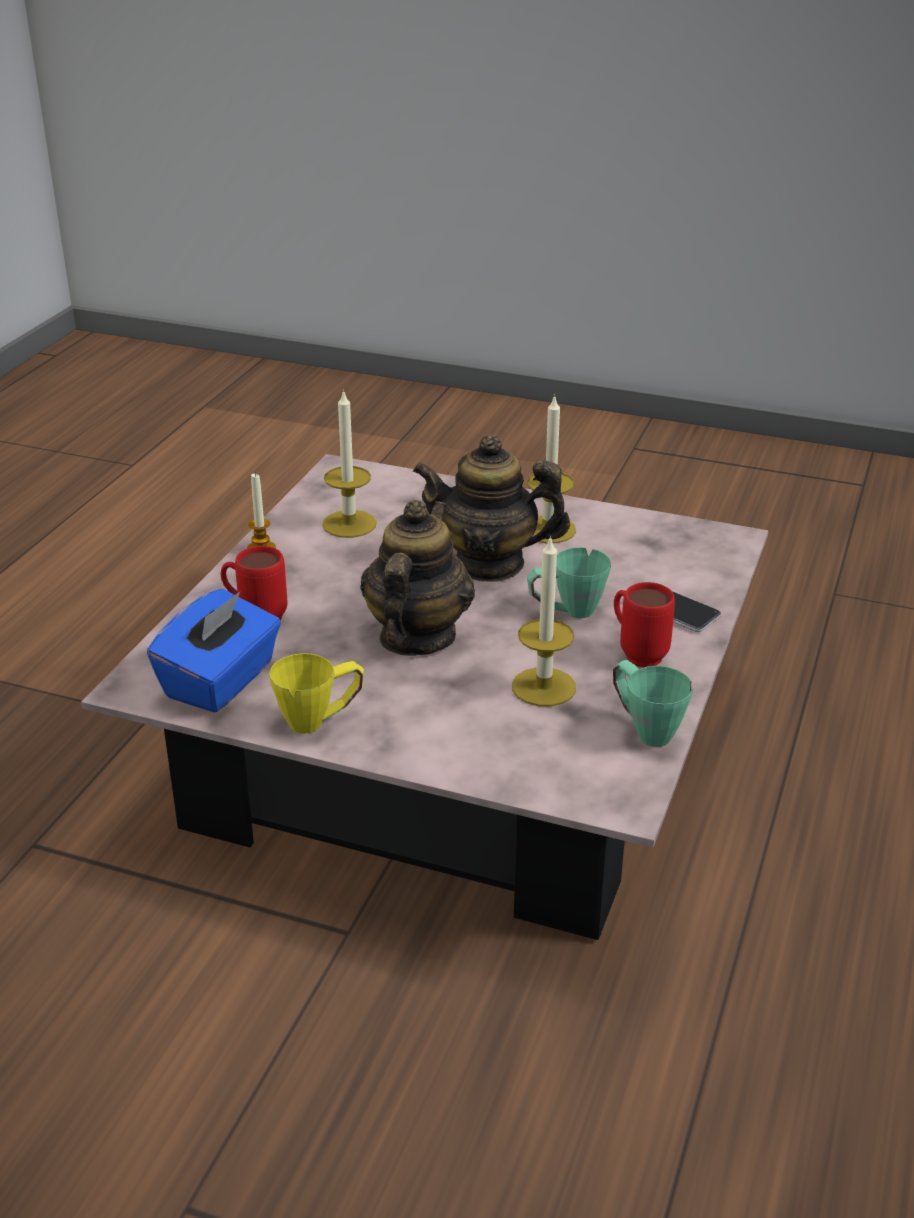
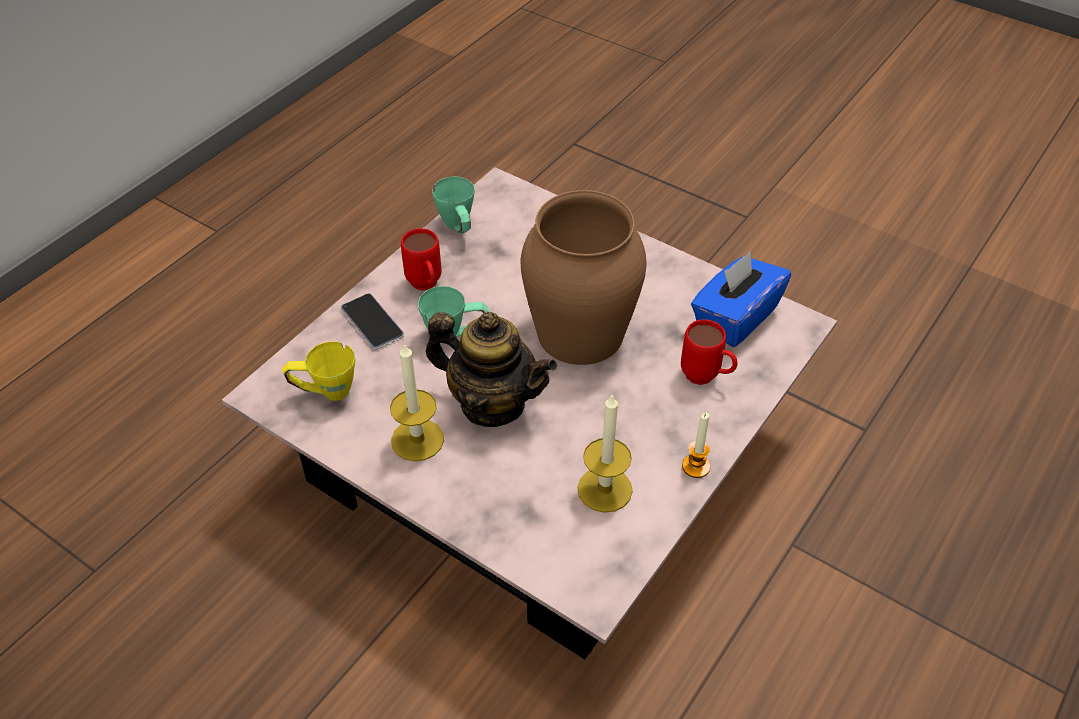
camera: 165 degrees left, 15 degrees up
(320, 720) = (667, 272): yellow mug -> yellow mug (325, 392)
(416, 637) = (581, 332): teapot -> brown vase
(543, 687) = (506, 271): candle -> none

